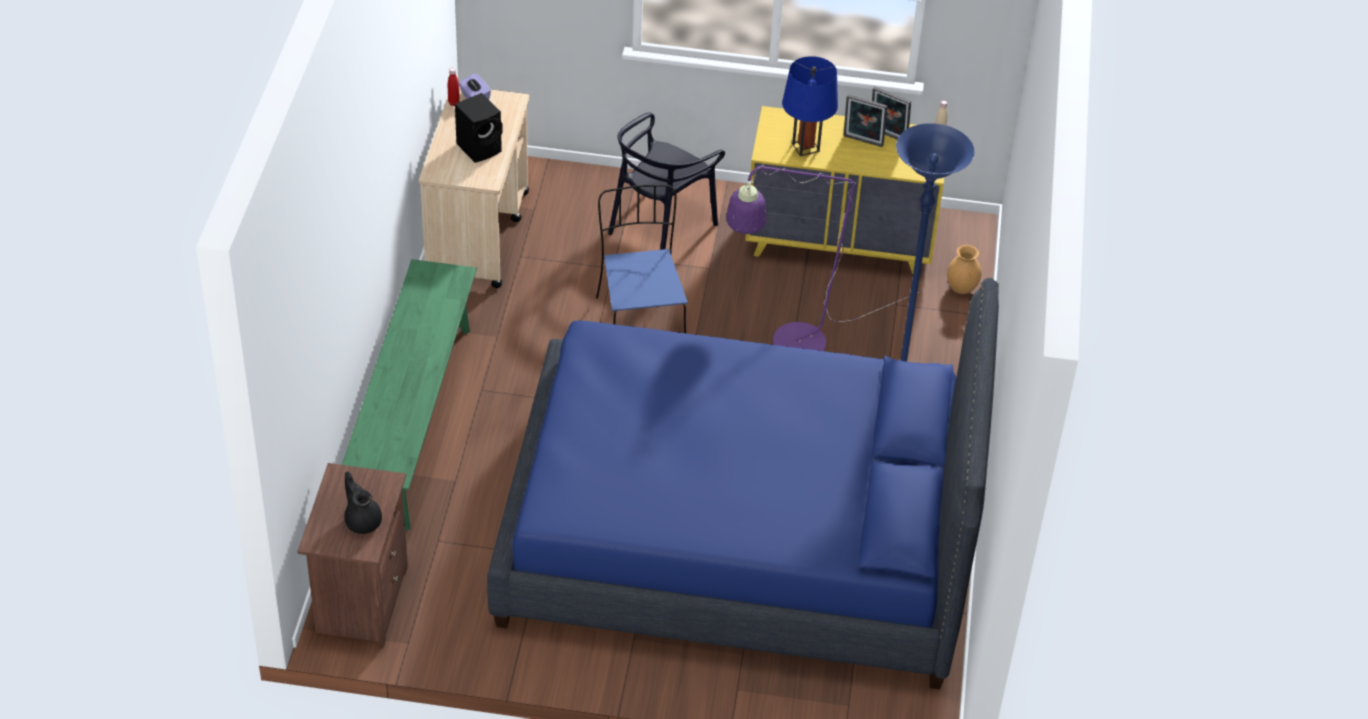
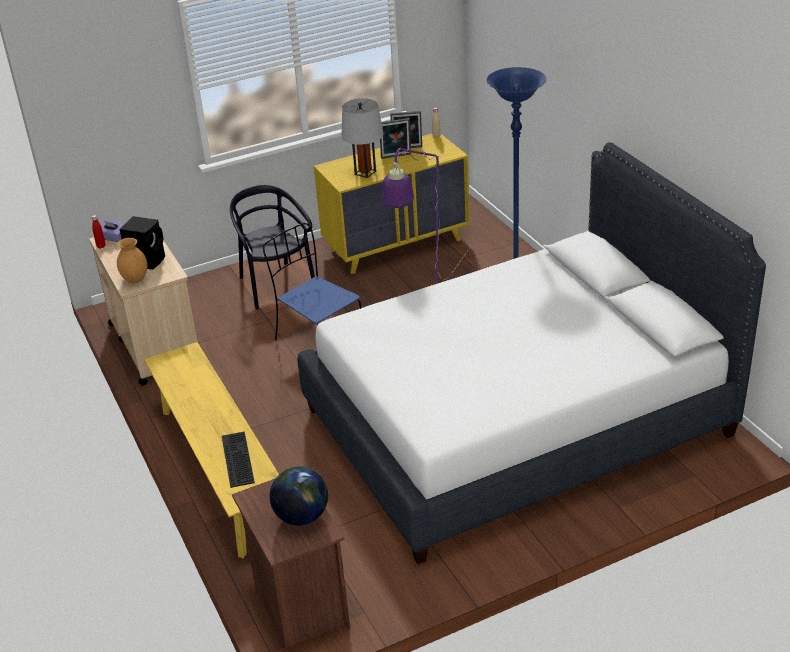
camera: 30 degrees left, 10 degrees down
(363, 521) = (301, 516): black teapot -> globe
(394, 423) = (236, 459): none -> keyboard
(413, 422) = (221, 472): green bench -> yellow bench
(661, 226) = (275, 285): black chair -> black chair turned 150 degrees clockwise
(739, 539) = (517, 422): blue bed -> white bed
(805, 147) = (365, 172): blue table lamp -> grey table lamp
(961, 288) = (491, 234): brown vase -> brown vase (135, 280)

